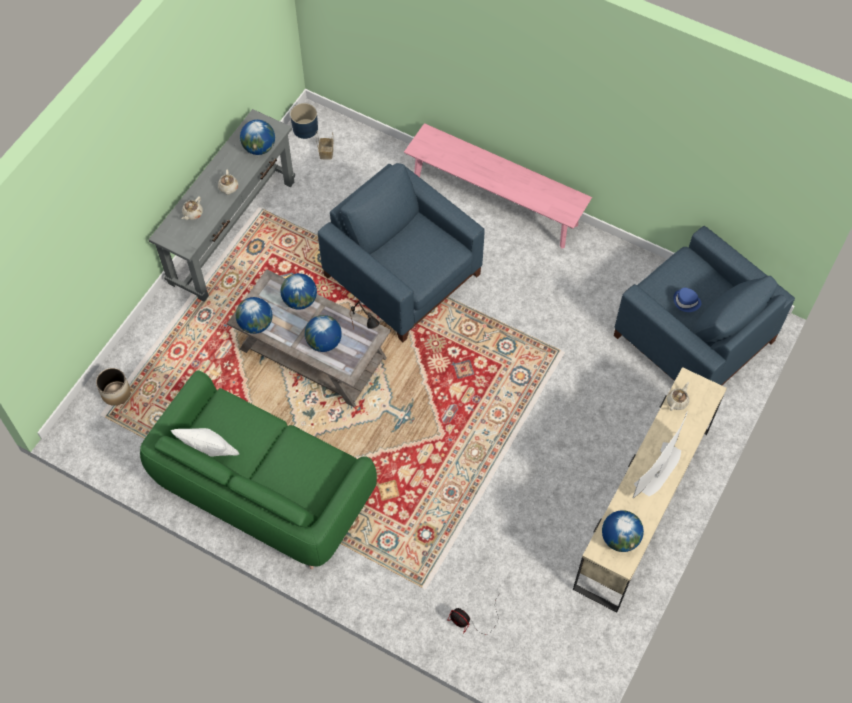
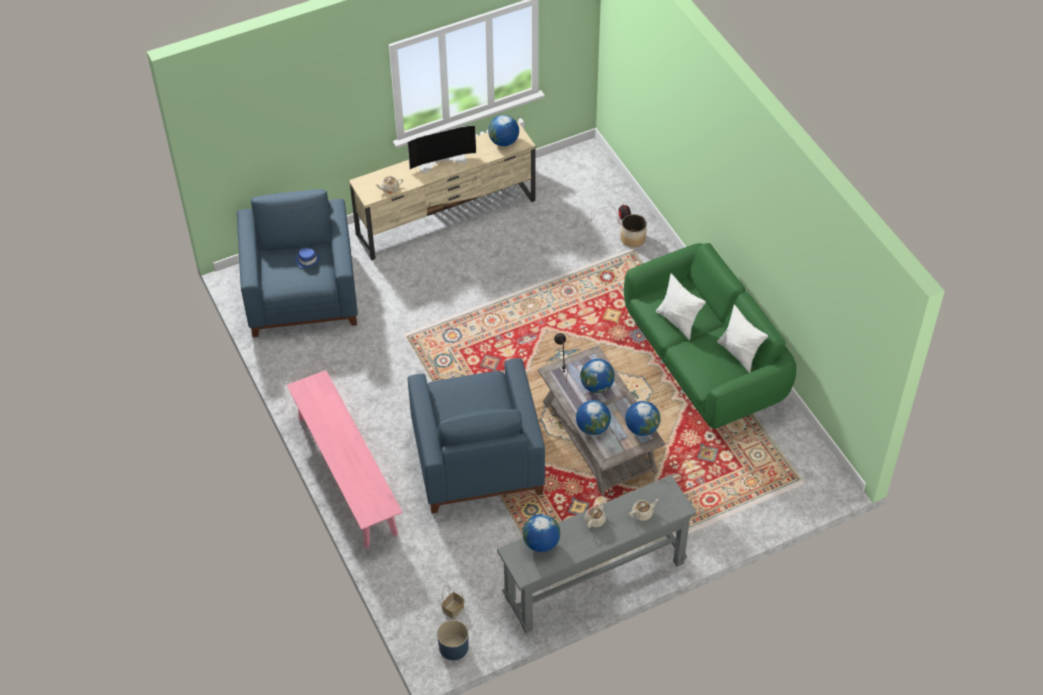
camera: 145 degrees left, 10 degrees down
(116, 393) = (781, 493): planter -> planter (633, 238)
(291, 455) = (678, 322): none -> white pillow

